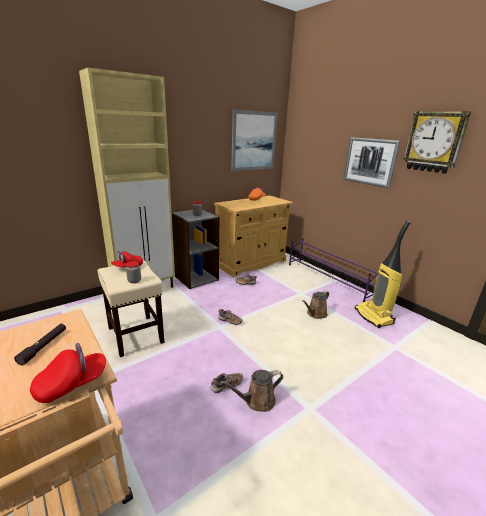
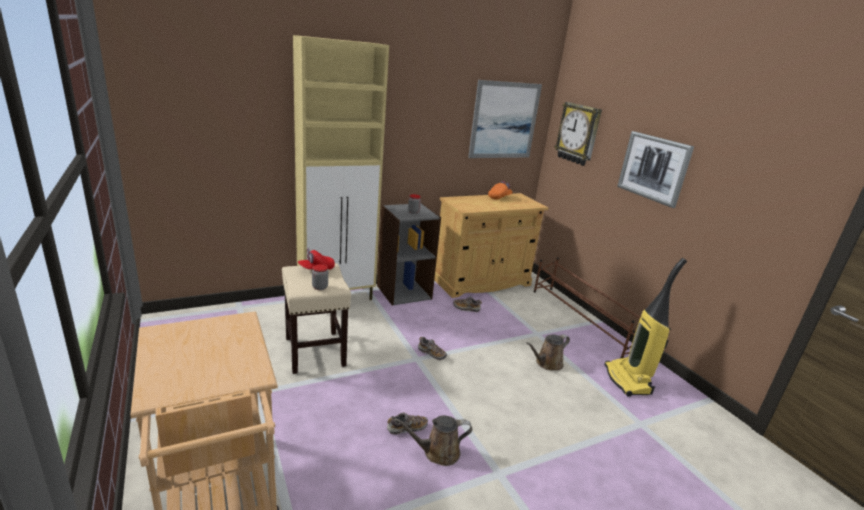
camera: 10 degrees right, 0 degrees up
(44, 346) = (216, 343): black flashlight -> none
(72, 384) = (237, 382): red cap -> none
(328, 279) = (582, 320): purple shoe rack -> brown shoe rack
(434, 142) = (736, 155): wall clock -> wall clock (578, 134)

